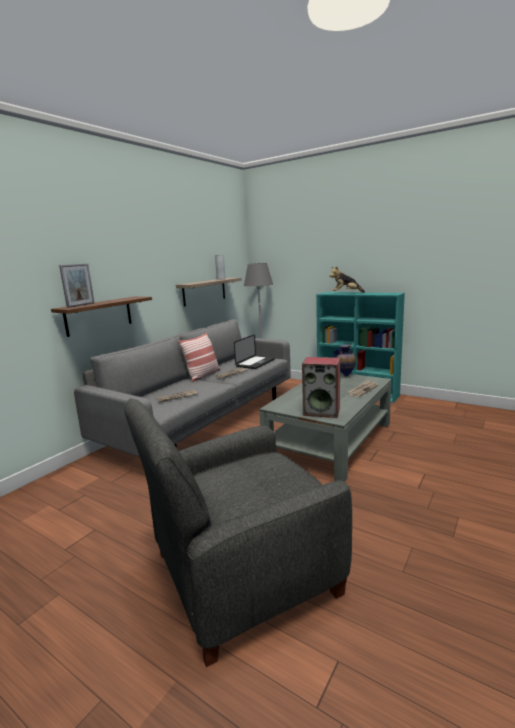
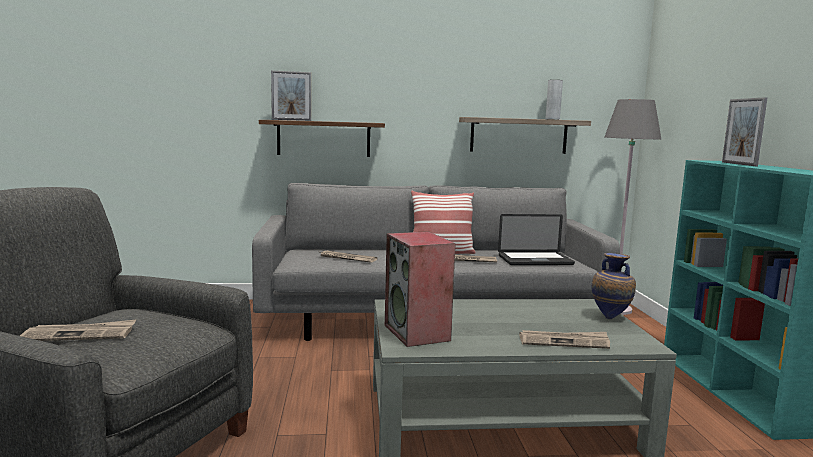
camera: 50 degrees right, 5 degrees down
(250, 493) = (80, 334): none -> newspaper
(346, 293) = (739, 164): plush toy -> picture frame

